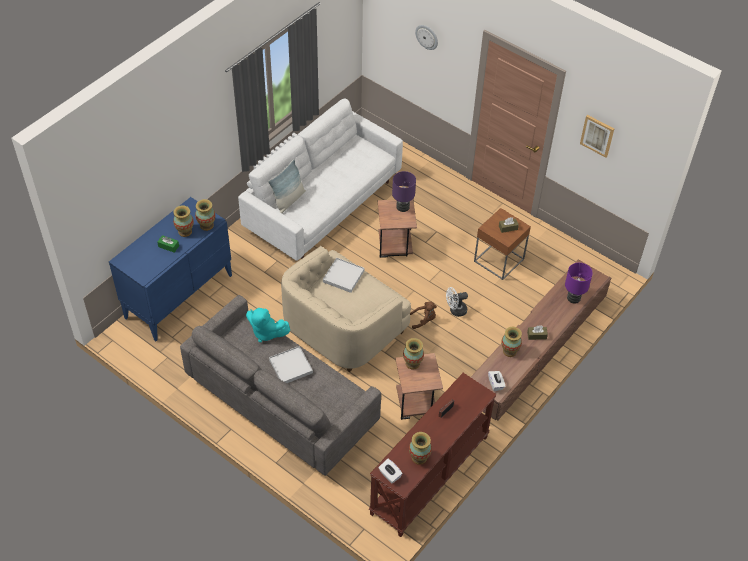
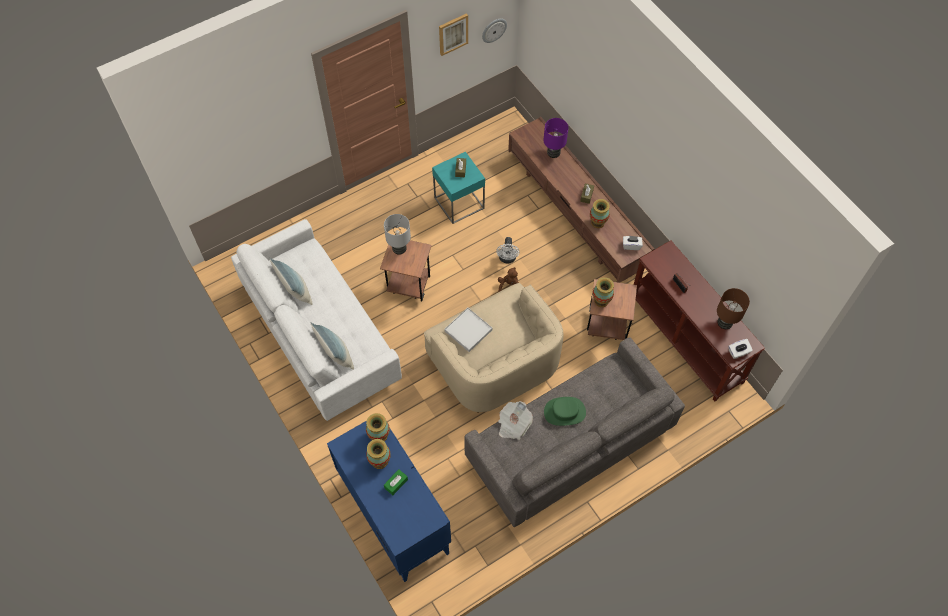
camera: 70 degrees left, 10 degrees up
(266, 332) = (513, 424): turquoise plush toy -> newspaper
(290, 366) = (564, 412): white tray -> green hat
(337, 160) = (295, 291): none -> pillow
(403, 207) = (399, 248): purple table lamp -> grey table lamp
(419, 457) = (725, 322): vase -> brown table lamp
(427, 36) = (252, 118): wall clock -> wall clock (494, 30)
(499, 260) = (459, 203): brown side table -> turquoise side table

